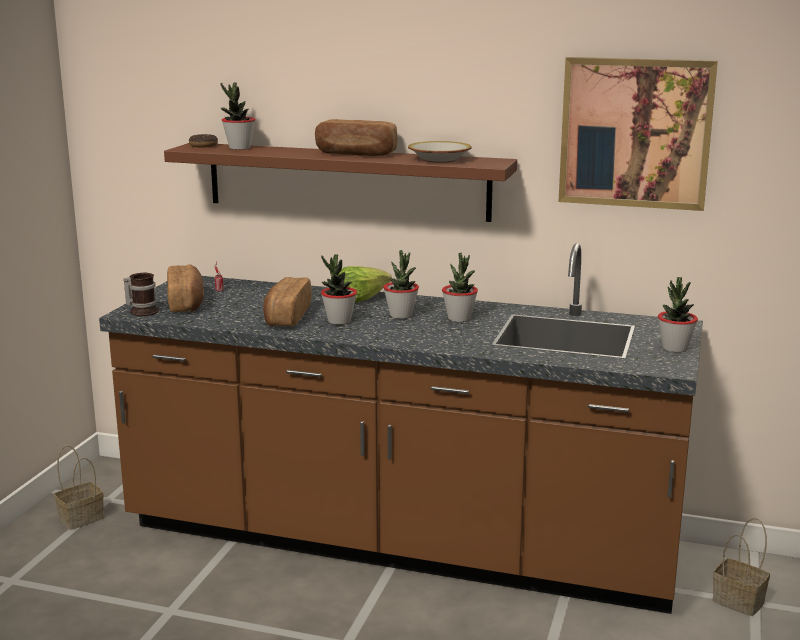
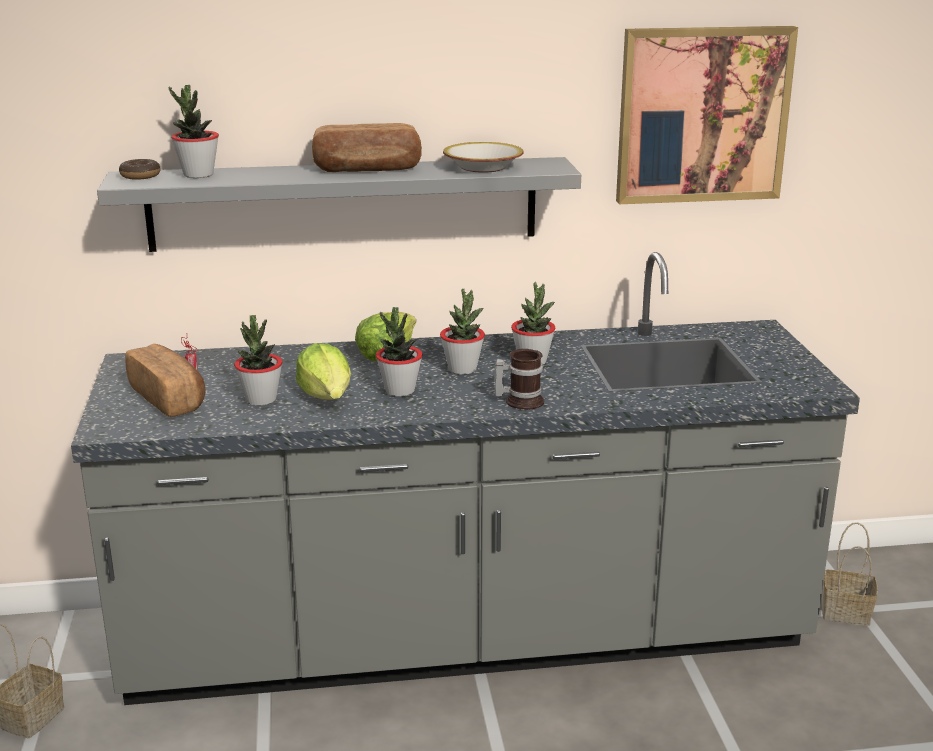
camera: 25 degrees left, 5 degrees up
(143, 311) = (123, 422): mug -> mug (520, 400)
(286, 317) = (327, 396): bread -> lettuce
(346, 181) = (344, 204): brown shelf -> grey shelf
(399, 543) = (466, 639): brown counter -> grey counter
(674, 348) = (792, 360): potted plant -> potted plant (261, 400)

